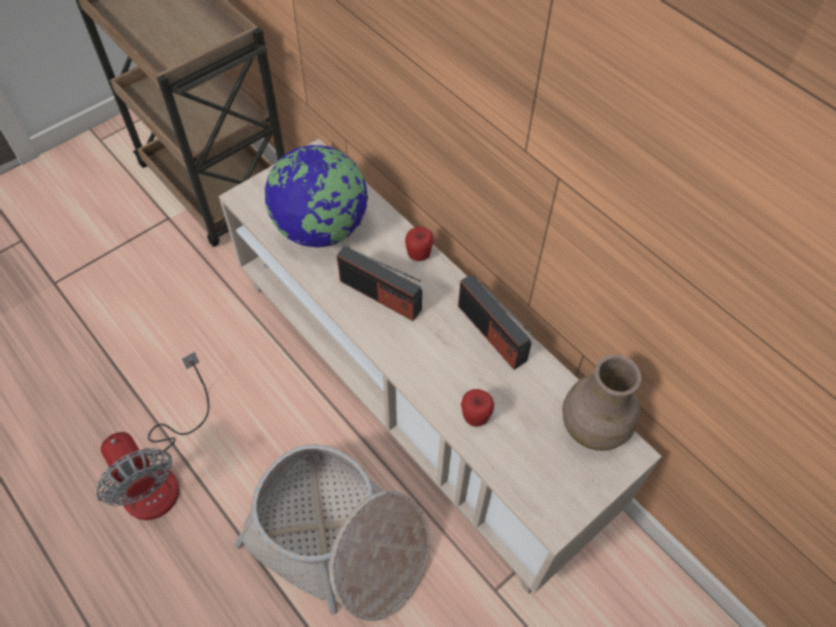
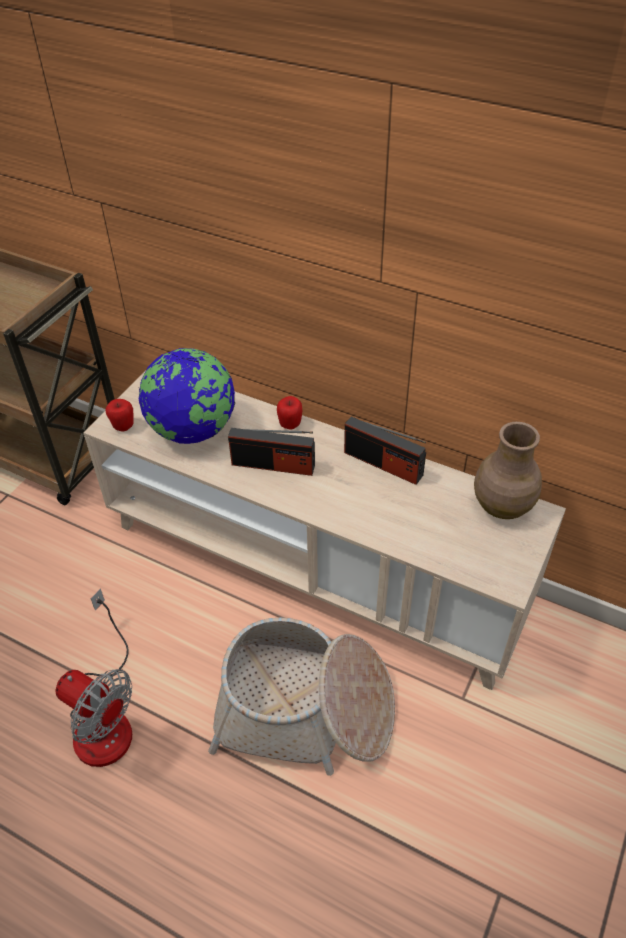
camera: 20 degrees left, 10 degrees down
(475, 417) = (404, 530): apple -> apple (123, 426)

